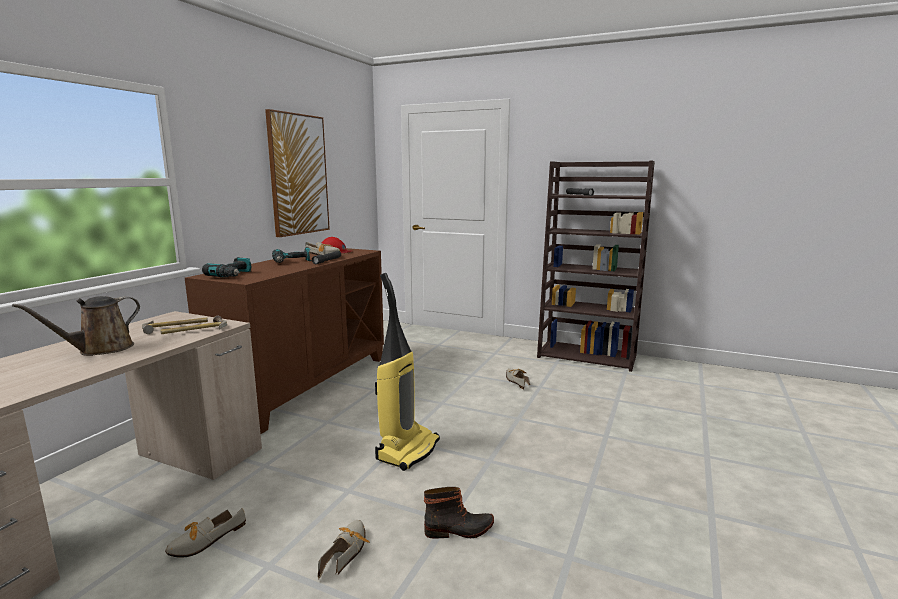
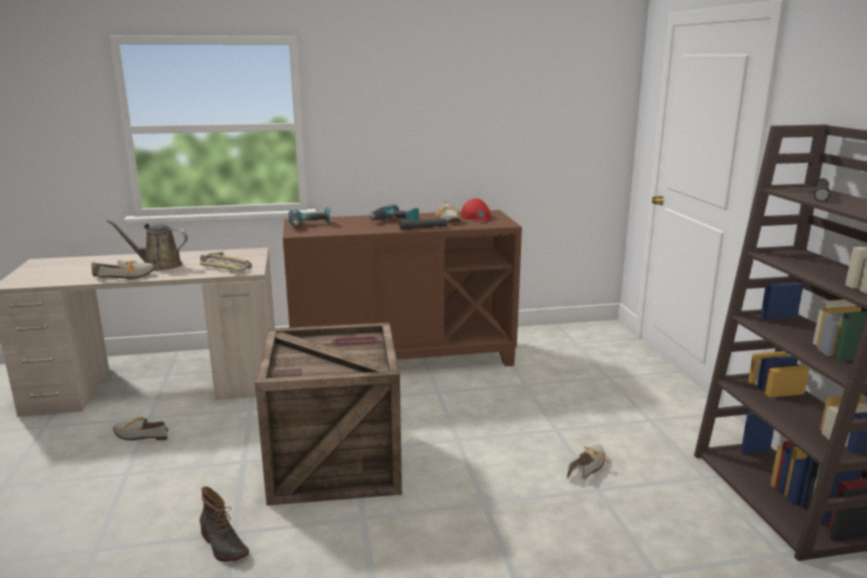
camera: 55 degrees right, 5 degrees up
(298, 175) = (473, 117): picture -> none
(346, 551) = (160, 498): shoe -> shoe (128, 276)
(407, 450) = (337, 461): vacuum cleaner -> crate

